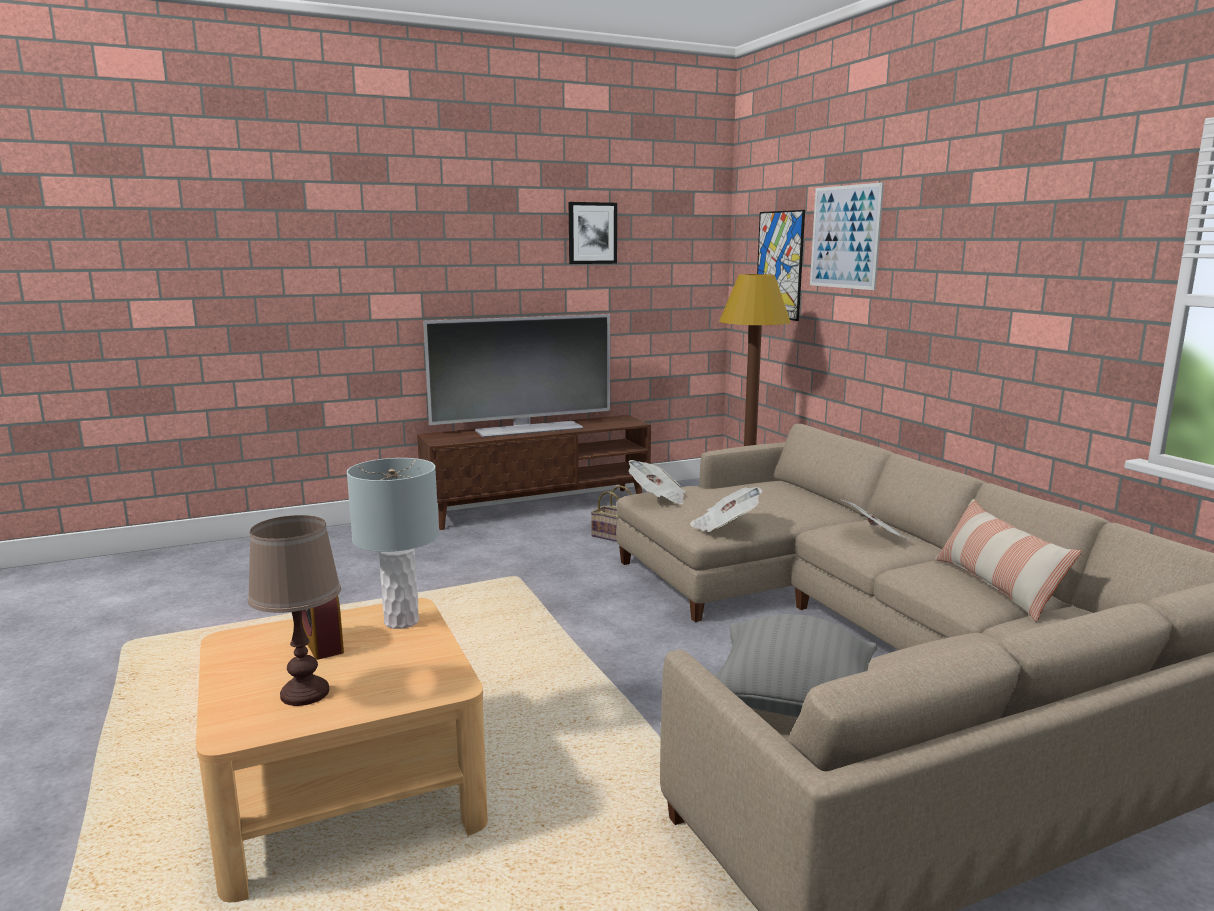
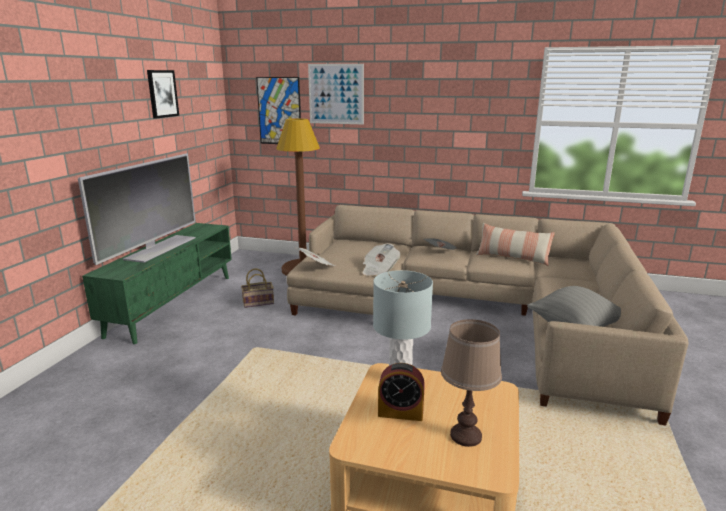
camera: 50 degrees left, 5 degrees up
(539, 508) = (173, 304): brown tv stand -> green tv stand

